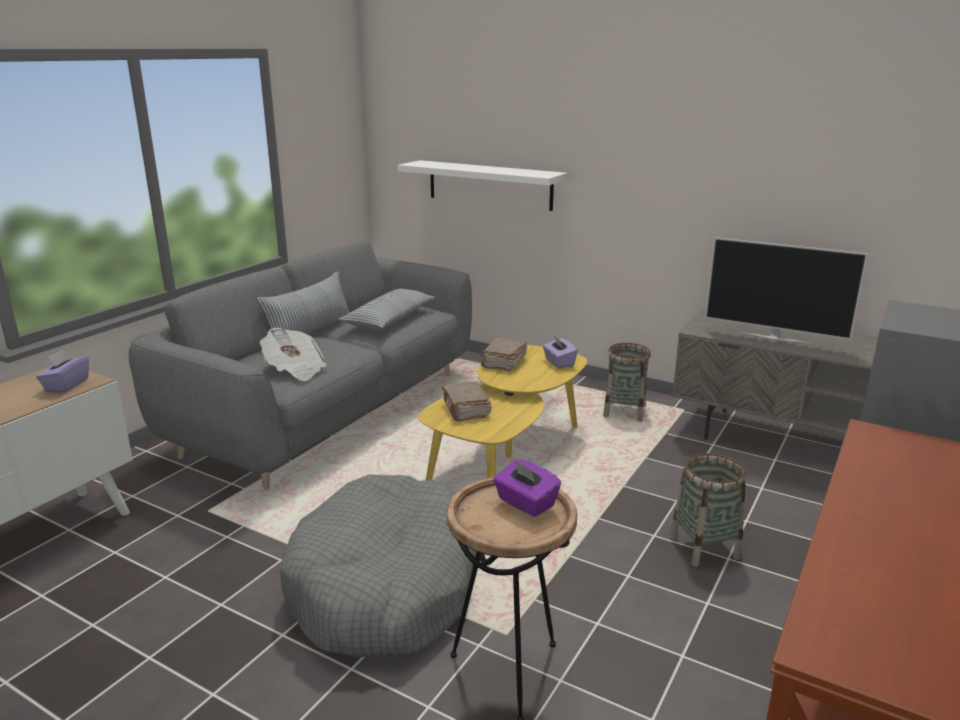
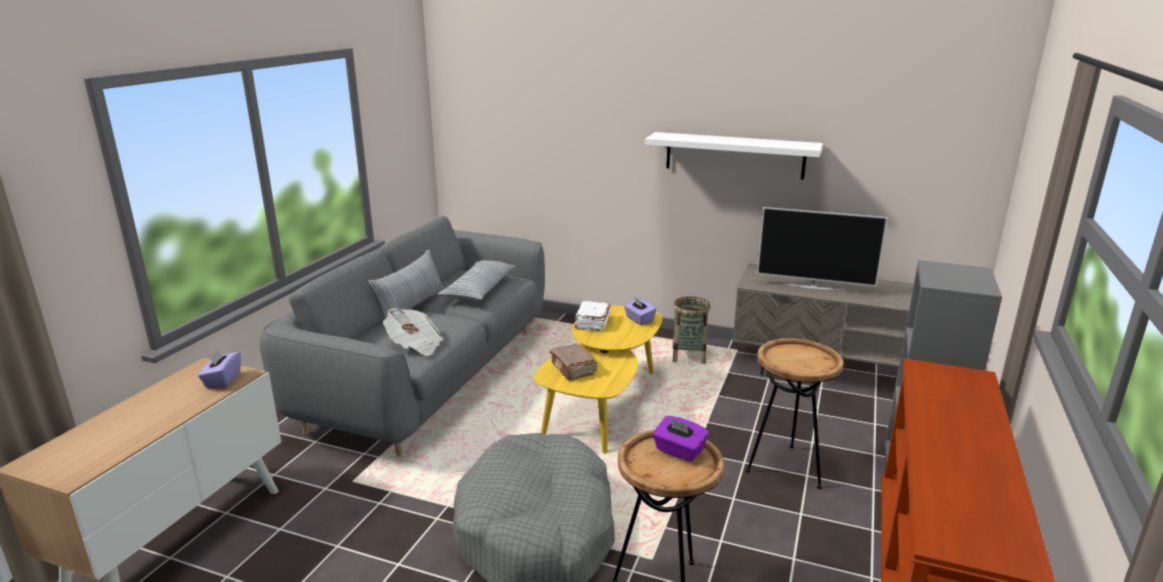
camera: 10 degrees left, 0 degrees up
(489, 185) = (553, 161): white shelf -> white shelf (734, 155)
(503, 362) = (592, 323): brown book -> white book
(704, 547) = (786, 468): basket -> brown side table

